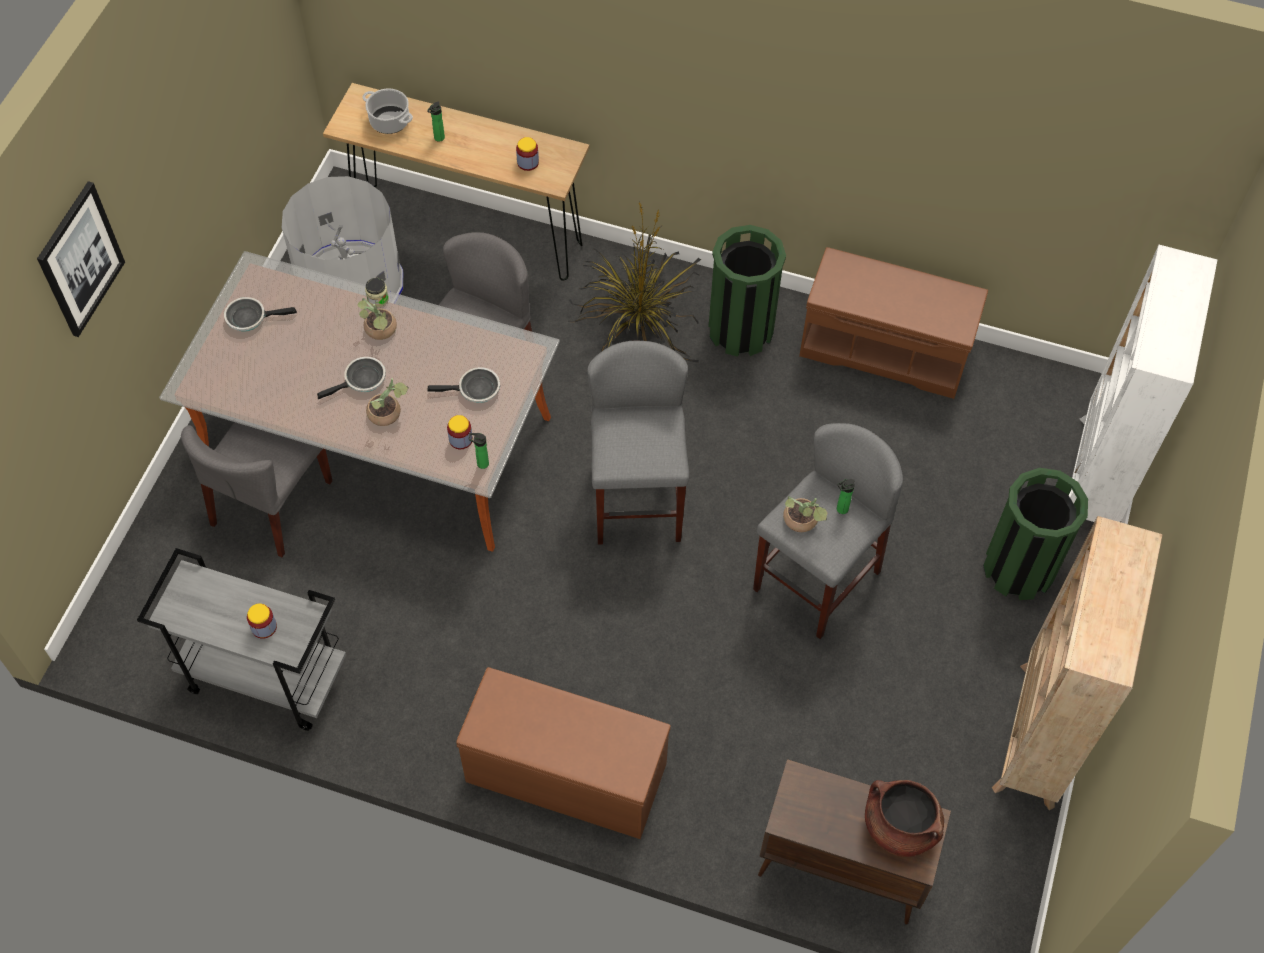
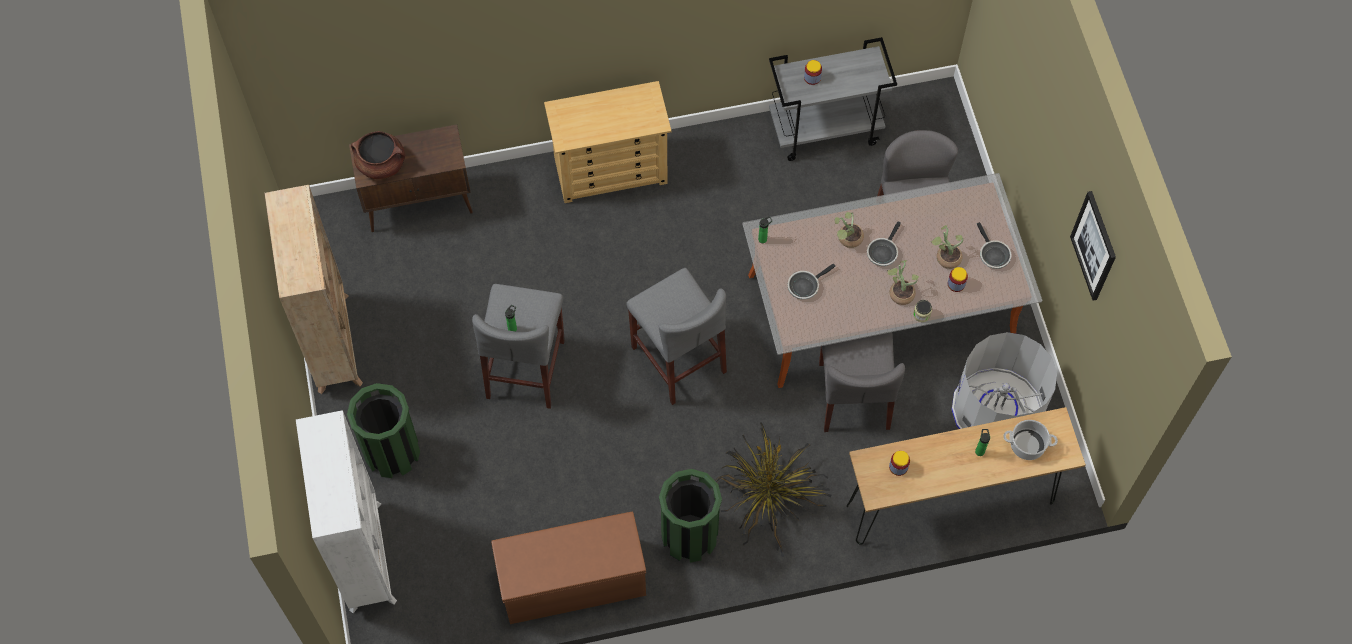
camera: 150 degrees right, 5 degrees up
(80, 259) = (1044, 84): picture -> picture (1094, 246)
(250, 317) = (992, 254): frying pan -> frying pan turned 105 degrees clockwise
(460, 439) = (788, 247): jar -> jar (956, 284)
(564, 773) = (611, 170): brown bench -> beige dresser
(802, 523) = (533, 305): potted plant -> potted plant (945, 257)

